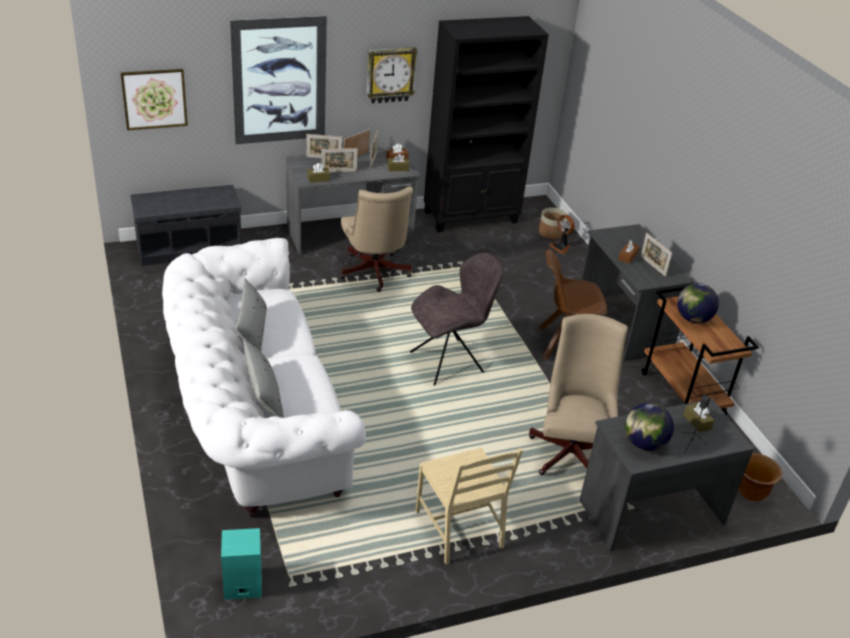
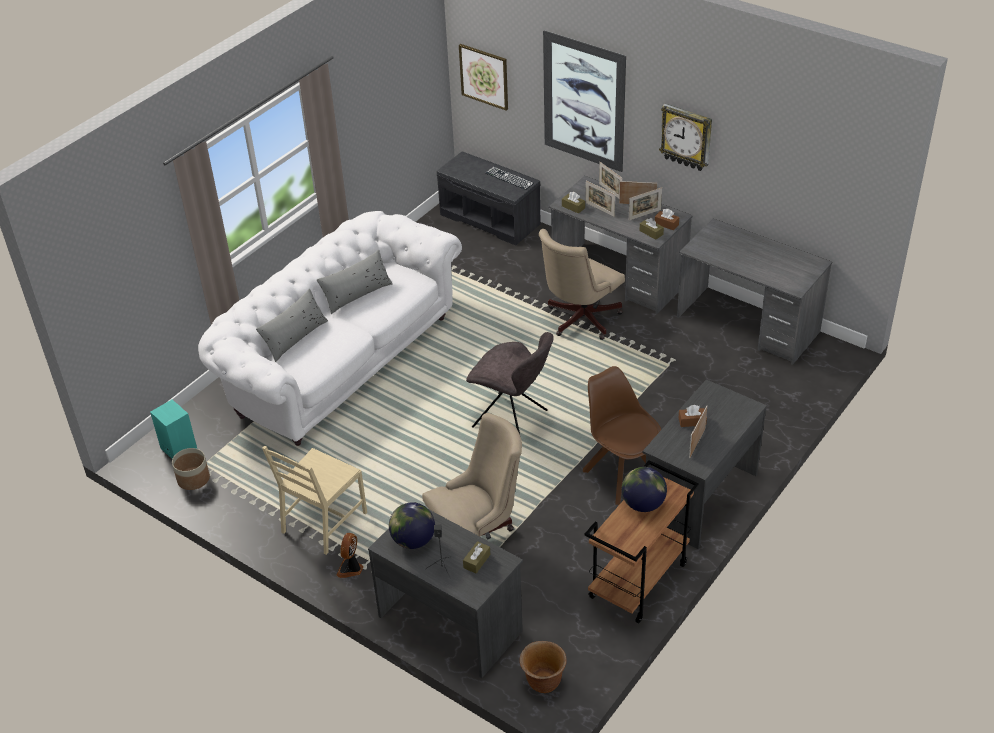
camera: 60 degrees right, 5 degrees up
(207, 194) = (509, 178): none -> keyboard
(471, 217) = (747, 325): black bookcase -> grey desk
(551, 233) = (794, 383): planter -> planter (193, 479)
(561, 247) = (778, 401): fan -> fan (351, 568)

